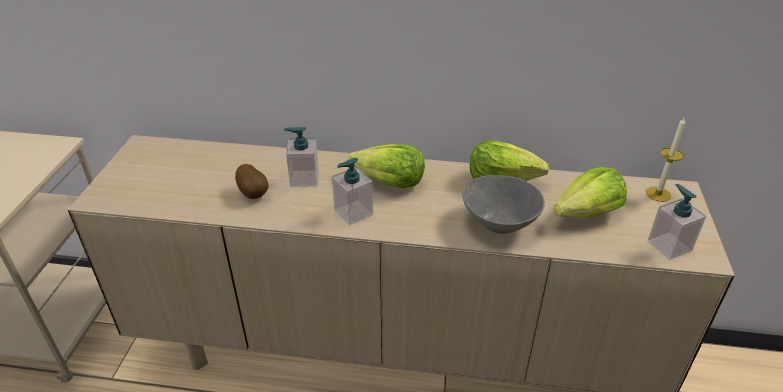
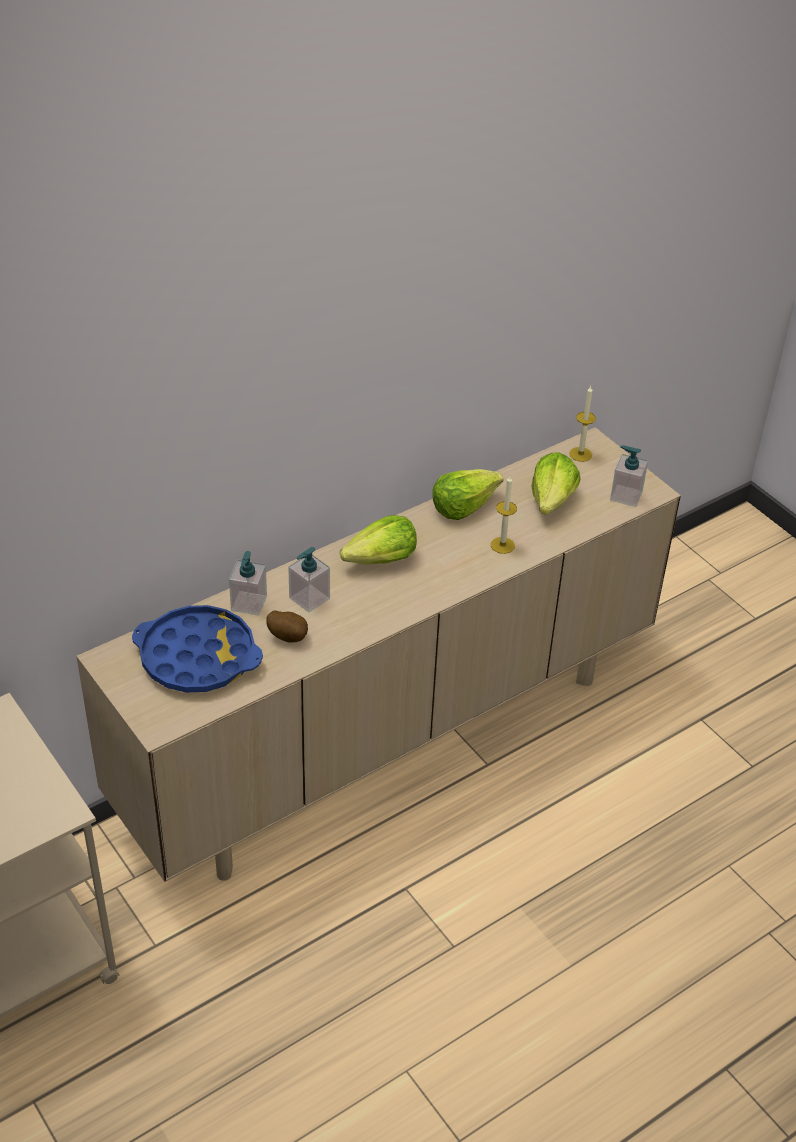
camera: 45 degrees left, 5 degrees up
(185, 173) = (198, 657): none -> blue tray
(353, 212) = (390, 602): soap dispenser -> soap dispenser (249, 603)
(498, 223) = (502, 545): grey bowl -> candle

